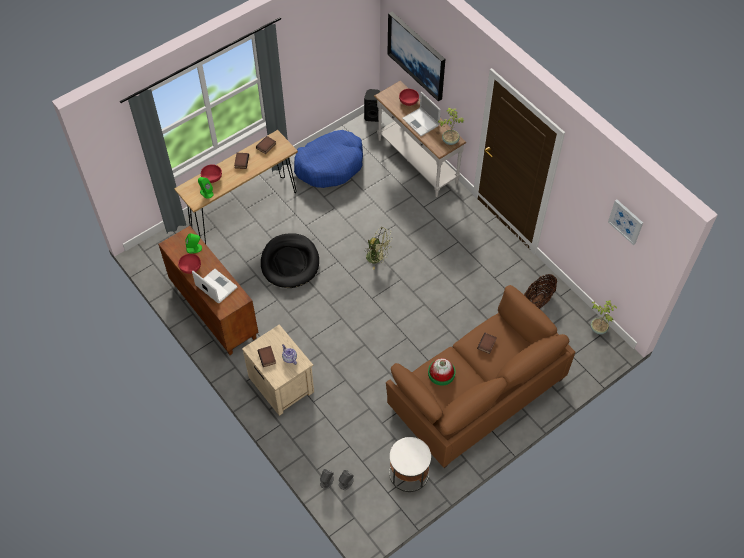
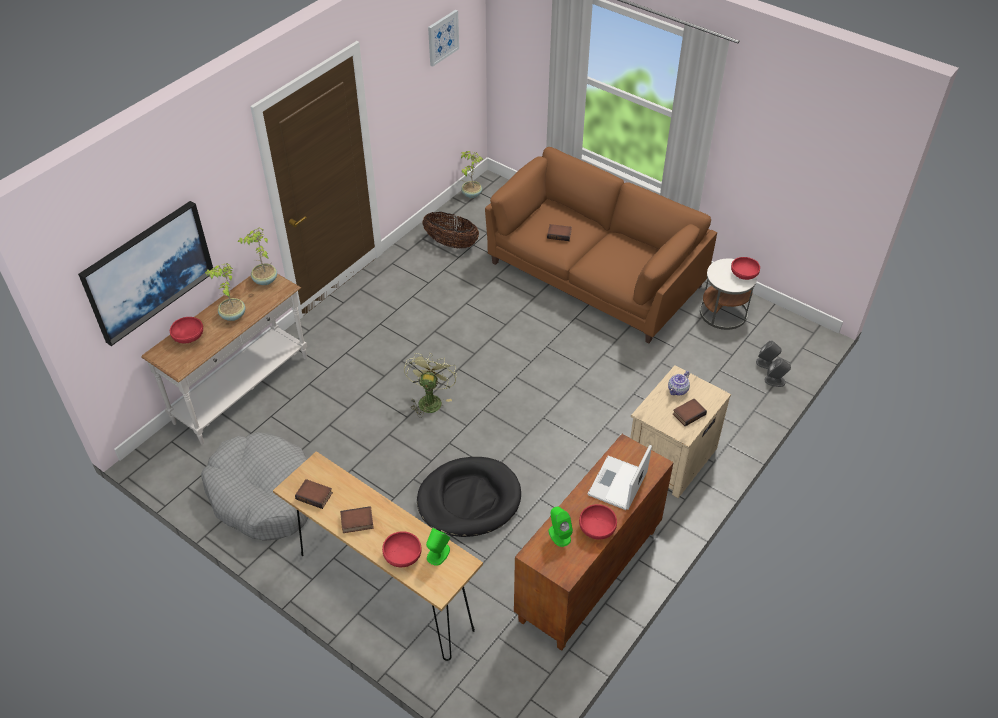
camera: 105 degrees left, 10 degrees down
(330, 165) = (264, 495): blue dog bed -> grey dog bed
(373, 116) = (150, 461): black speaker -> none
(407, 464) = (744, 274): none -> red bowl
(421, 122) = (232, 315): laptop -> potted plant
(441, 373) = (615, 264): hat -> none

